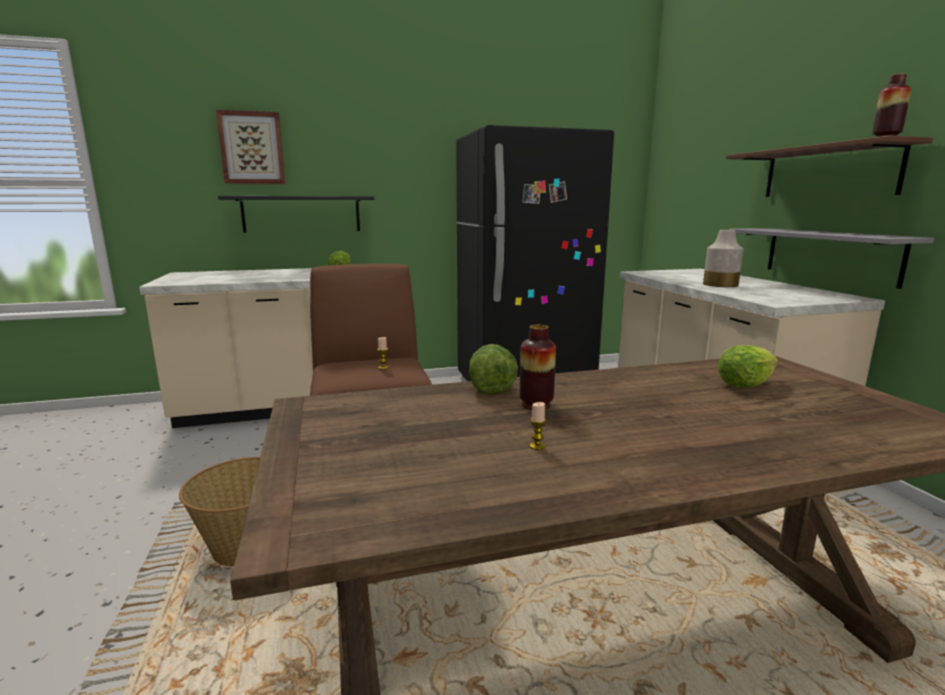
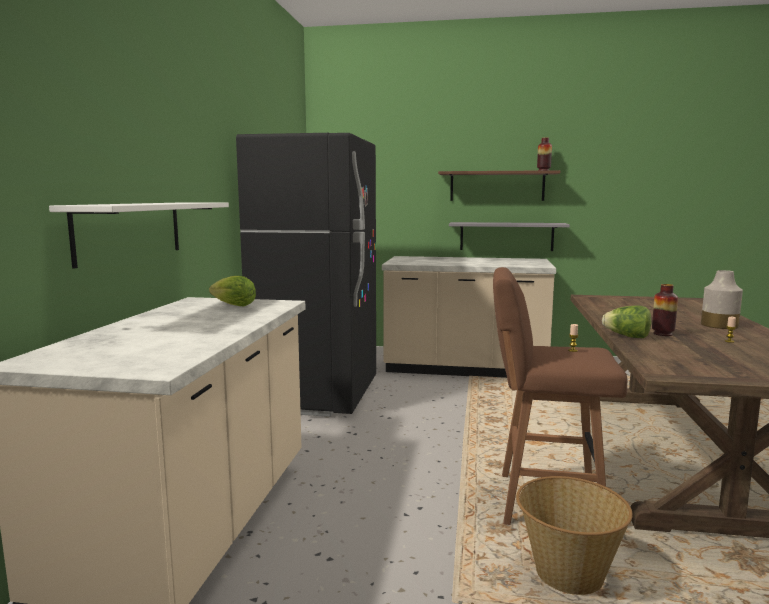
camera: 65 degrees left, 5 degrees down
(252, 148) = (78, 124): picture -> none
(301, 214) = (130, 230): black shelf -> white shelf
(720, 284) = (473, 262): beige vase -> beige vase (719, 325)
(744, 384) = (628, 305): lettuce -> none

